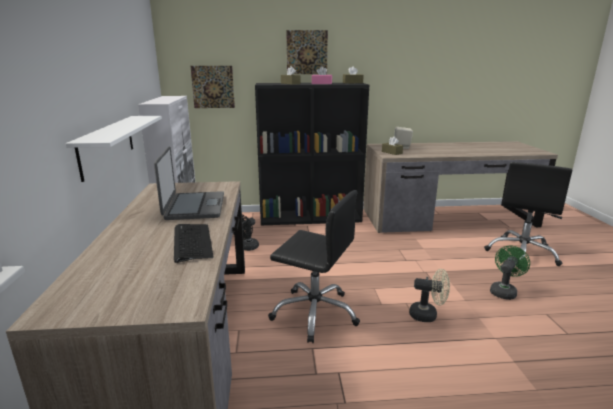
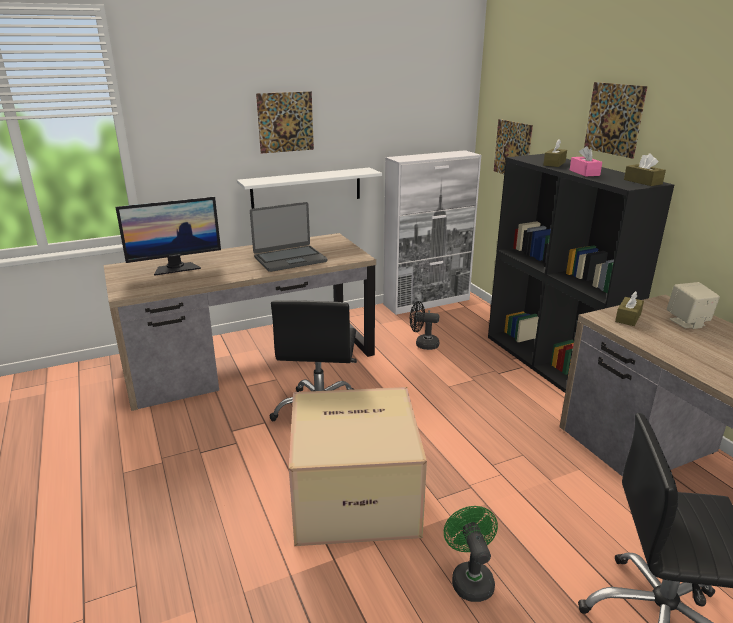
camera: 70 degrees right, 5 degrees up
(84, 66) = (285, 122): none -> picture
(130, 265) = (176, 268): none -> monitor
(192, 242) = (216, 275): keyboard -> none
(427, 315) = (356, 494): beige fan -> cardboard box
(504, 291) = (470, 578): green fan -> green fan turned 120 degrees counterclockwise

